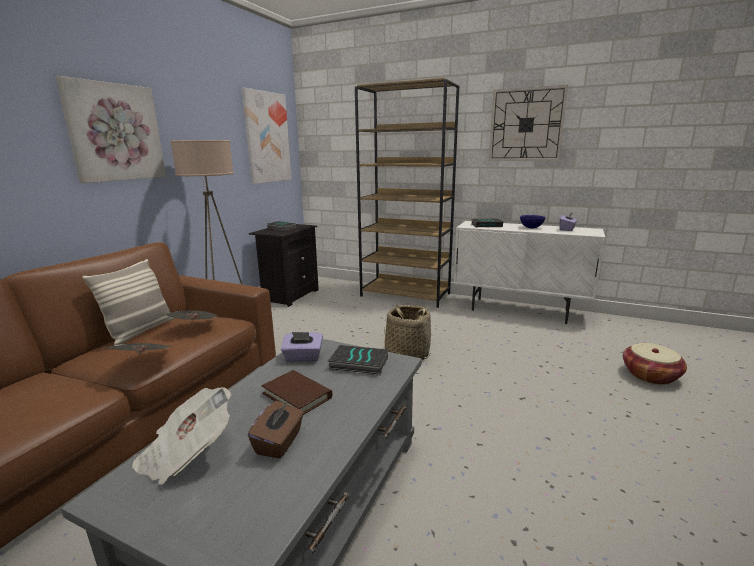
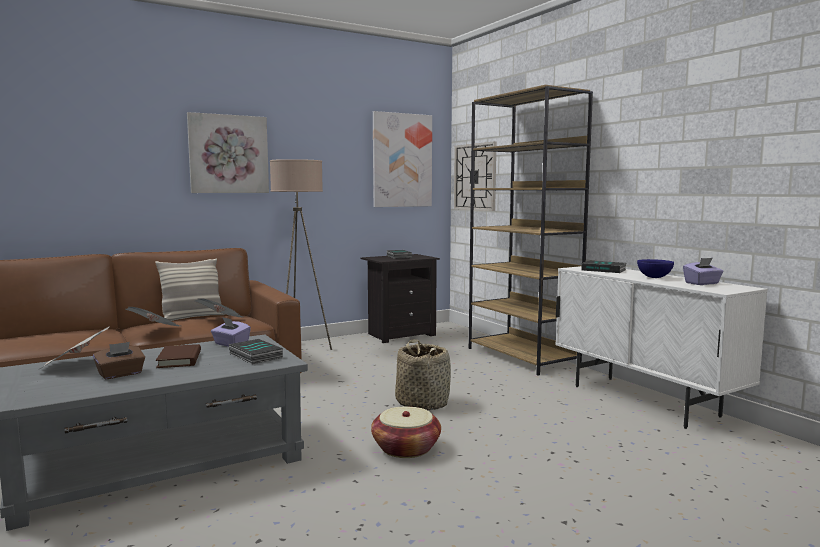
camera: 35 degrees right, 10 degrees down
(526, 125) = (667, 136): wall clock -> wall clock (475, 177)
(650, 375) = (693, 505): basket -> basket (406, 448)

